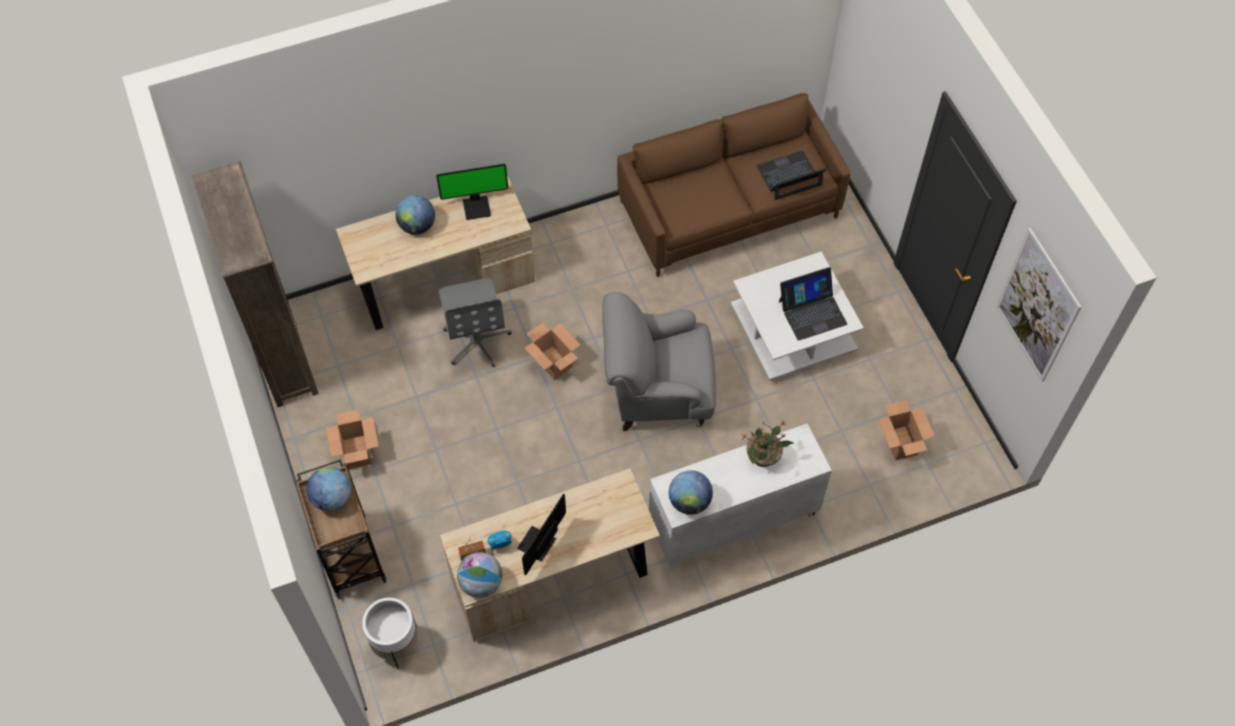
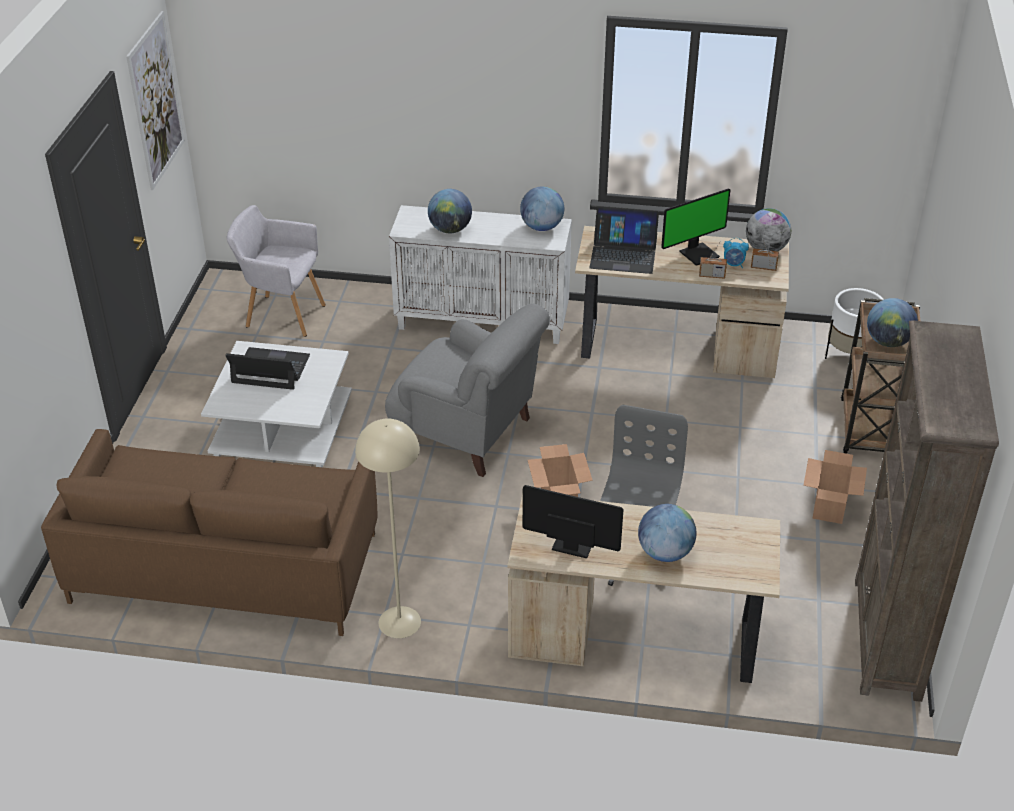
camera: 150 degrees left, 20 degrees down
(512, 519) = (712, 275): none -> radio
(594, 225) = (399, 622): none -> beige floor lamp
(763, 457) = (450, 229): potted plant -> globe
(789, 176) = (159, 468): laptop -> laptop (623, 255)
(900, 443) = (281, 314): cardboard box -> grey armchair

